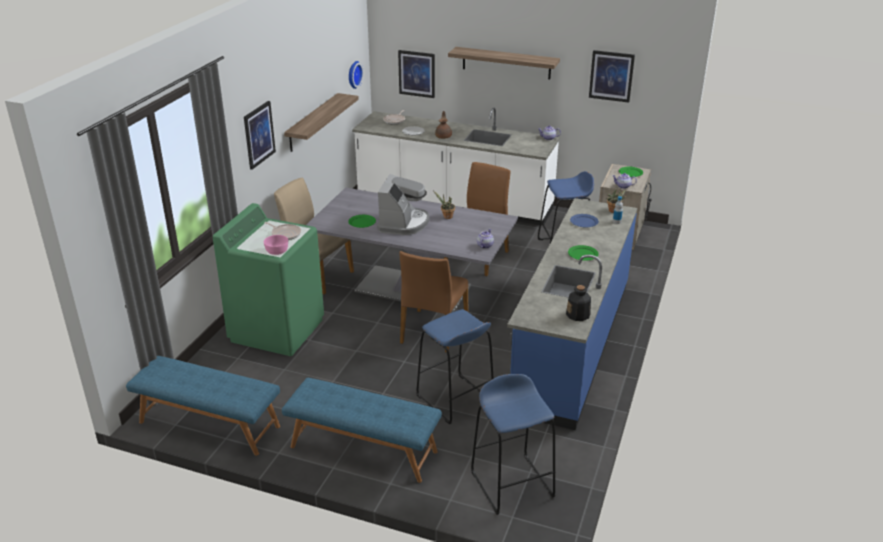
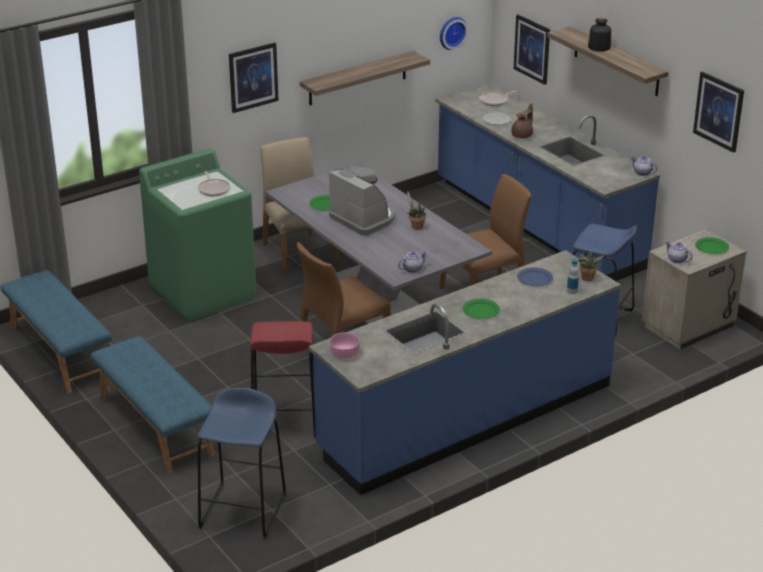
camera: 35 degrees right, 0 degrees up
(276, 251) = (186, 203): pink bowl -> pink bowl (344, 353)
(403, 223) = (364, 219): coffee machine -> coffee machine turned 90 degrees counterclockwise
(454, 203) = (536, 225): white counter -> blue counter
(455, 399) = (284, 419): blue stool -> red stool
(578, 315) = (386, 364): bottle -> bottle (599, 47)

